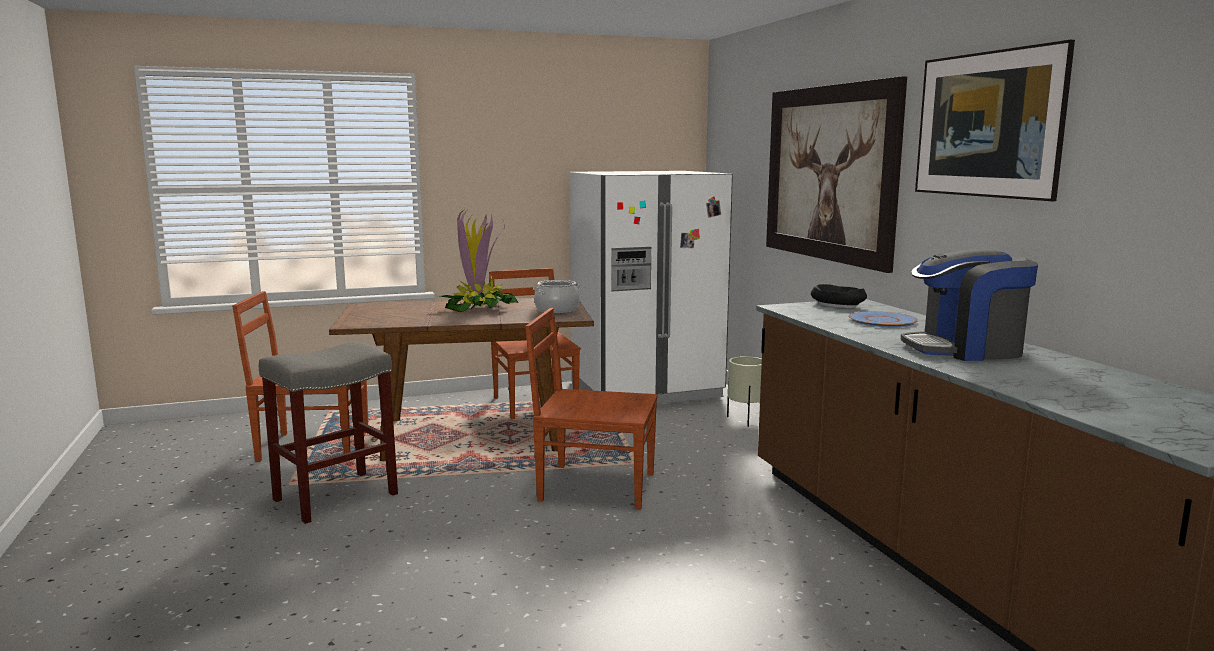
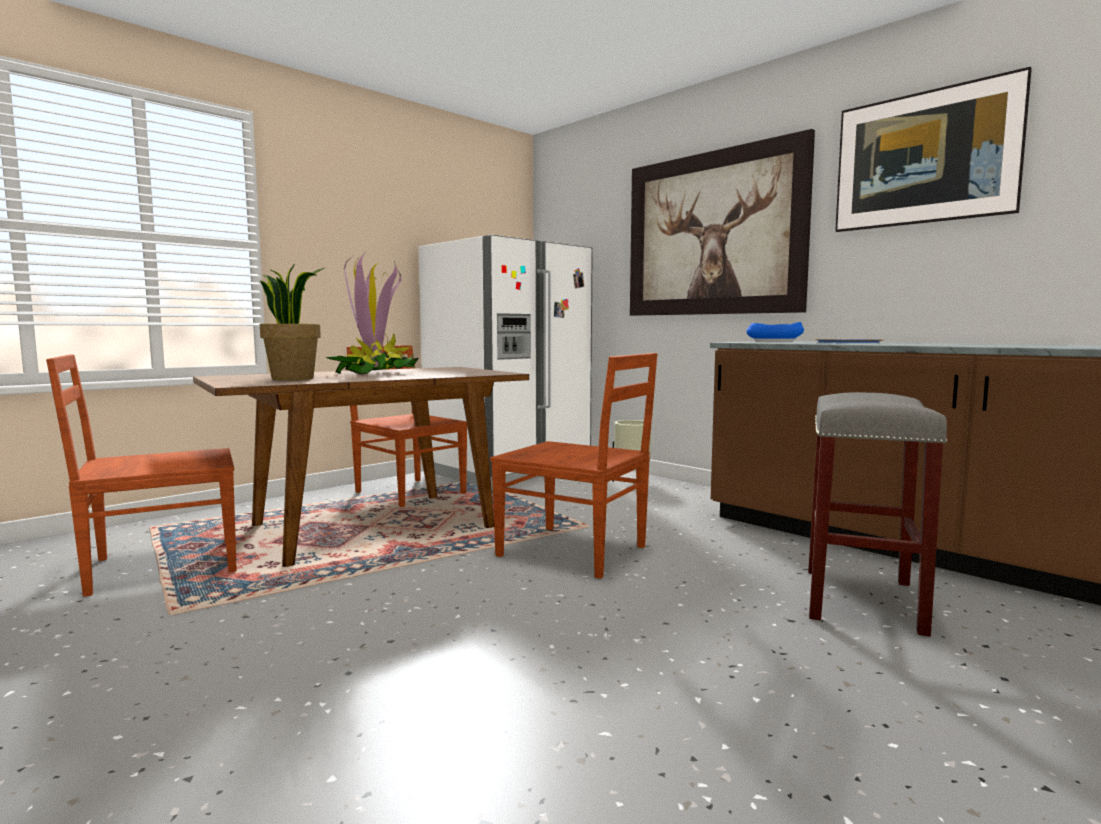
camera: 25 degrees left, 5 degrees down
(337, 496) = (263, 615): grey stool -> grey stool (860, 599)
(401, 316) = (293, 378): none -> potted plant
(557, 310) = (468, 371): cooking pot -> none
(594, 486) = (575, 552): brown chair -> brown chair turned 135 degrees counterclockwise
(838, 305) = (774, 341): black bowl -> blue bowl
(965, 349) = (984, 344): coffee machine -> none

